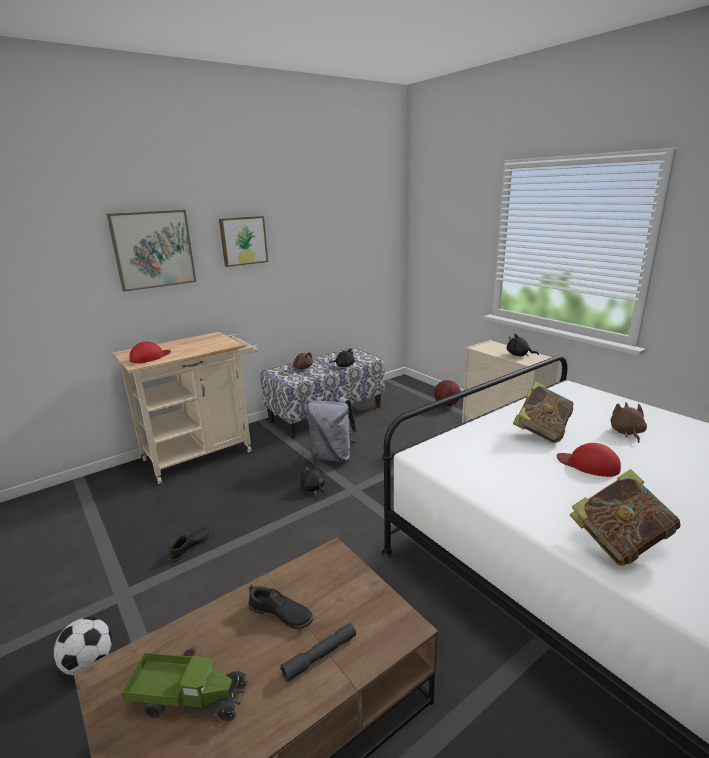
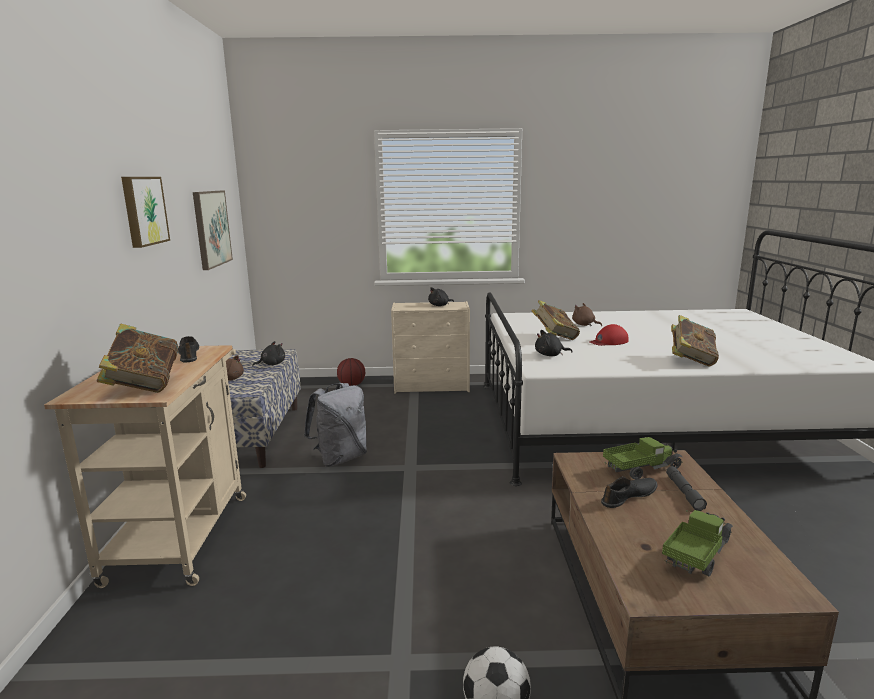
camera: 55 degrees left, 5 degrees down
(150, 357) = (144, 386): red cap -> book
(153, 249) = (67, 220): picture -> picture (211, 228)
(191, 546) = (372, 587): black shoe -> black shoe (190, 354)
(314, 489) = (379, 485): black plush toy -> black plush toy (550, 355)
(351, 606) = (641, 469): none -> toy truck

